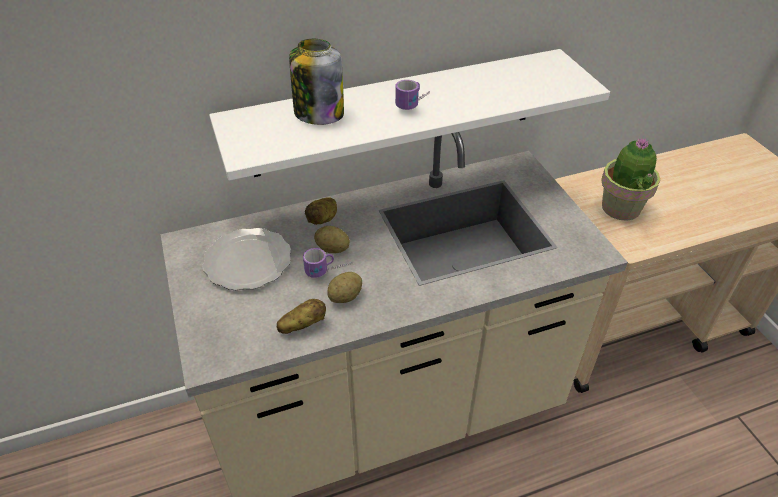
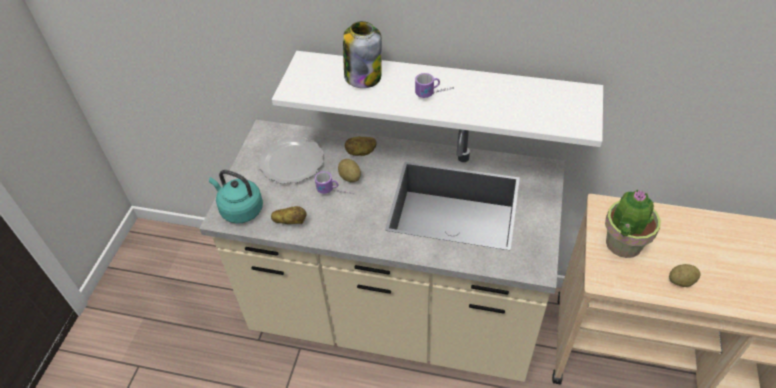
camera: 35 degrees right, 5 degrees up
(225, 341) = (240, 209): none -> turquoise kettle
(345, 297) = (331, 215): potato -> potato (681, 281)

